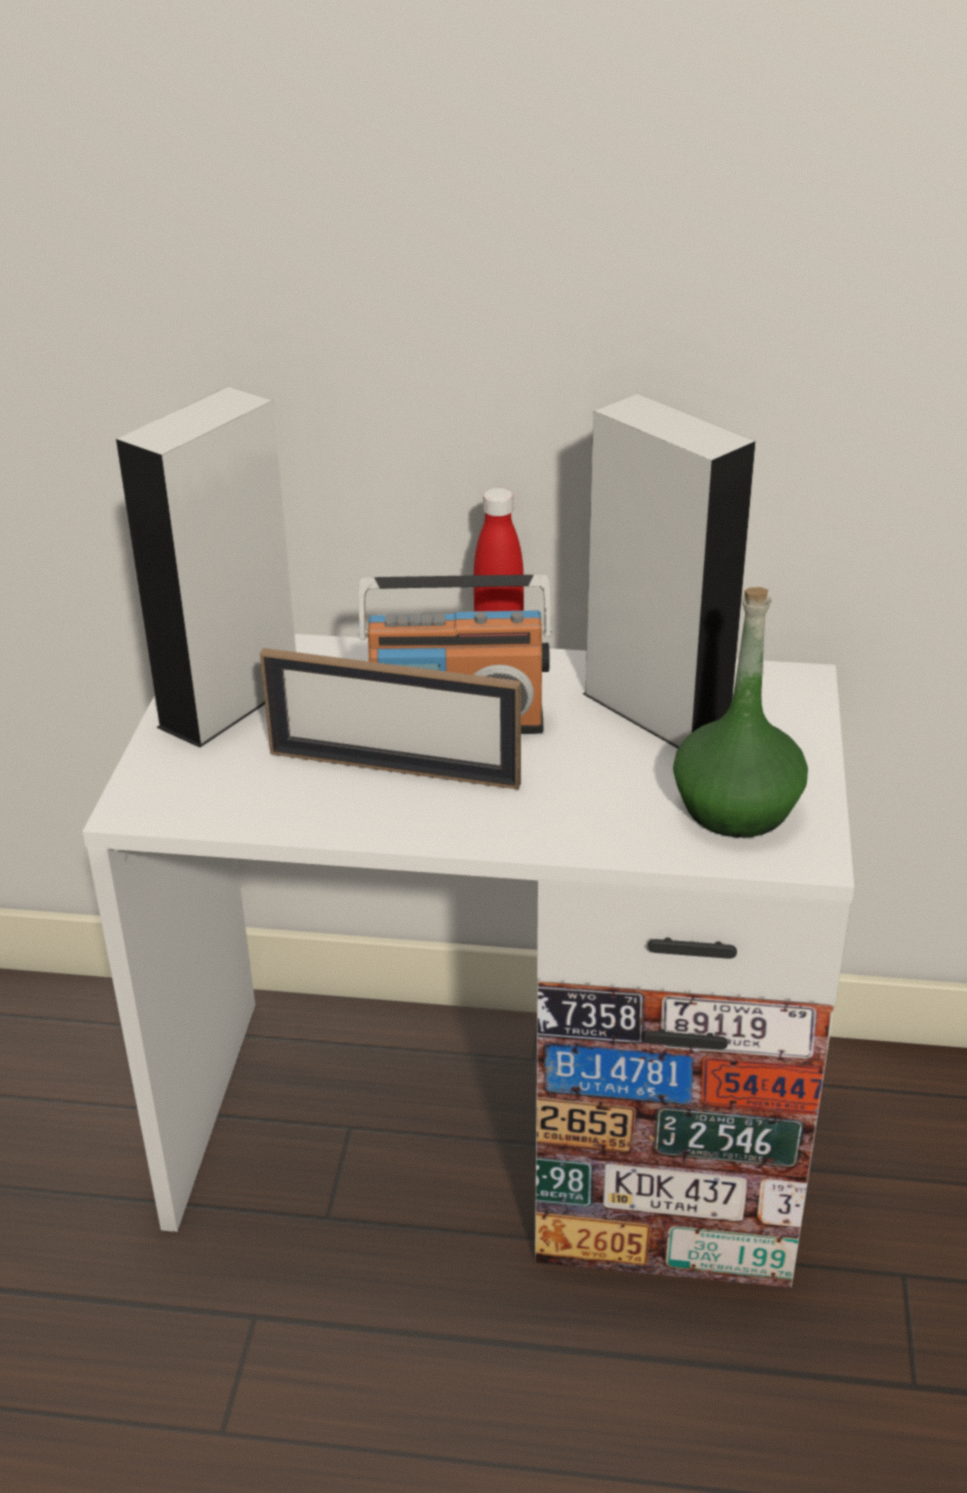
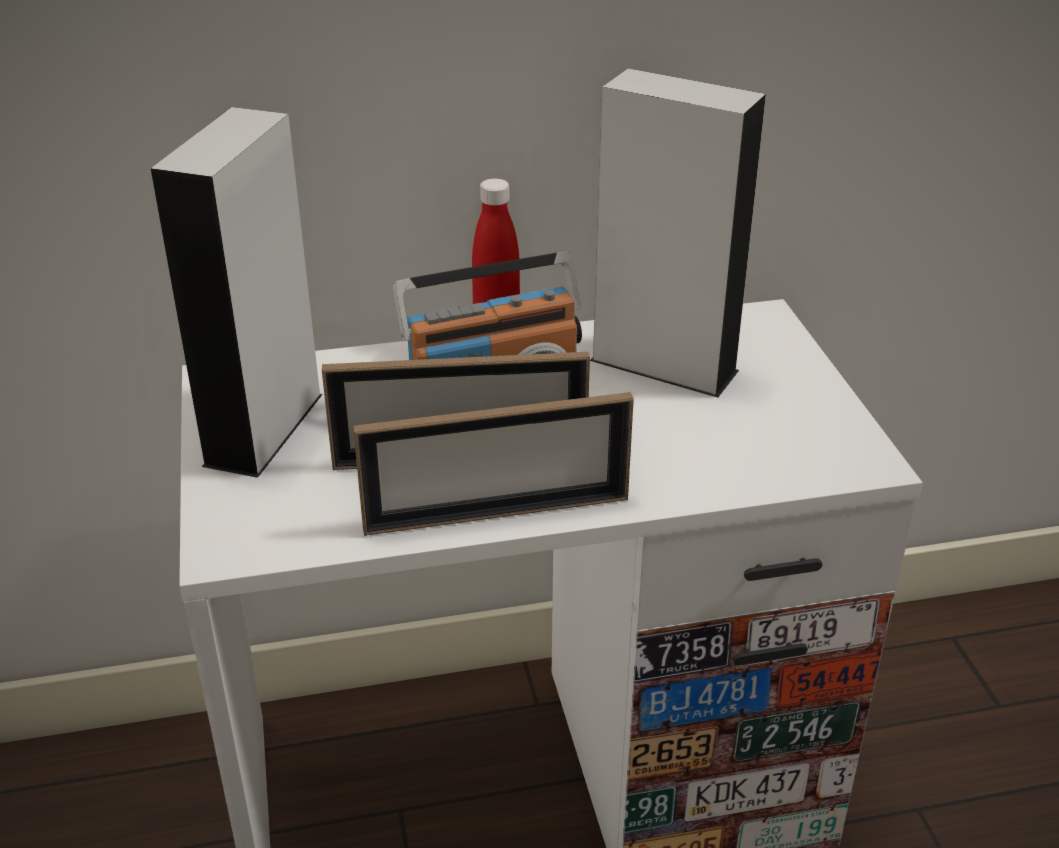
camera: 20 degrees left, 0 degrees up
(398, 827) = (497, 514): none -> picture frame
(735, 808) = (783, 435): green bottle -> none

